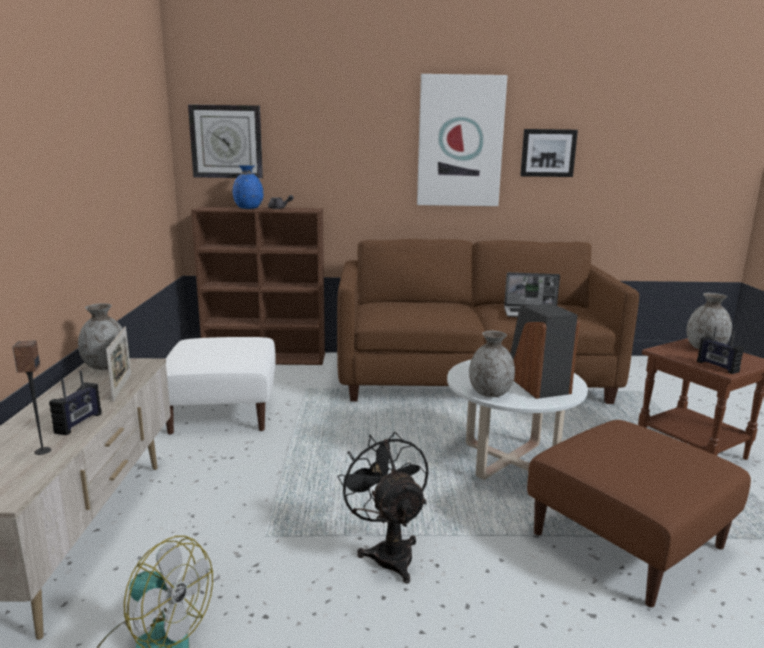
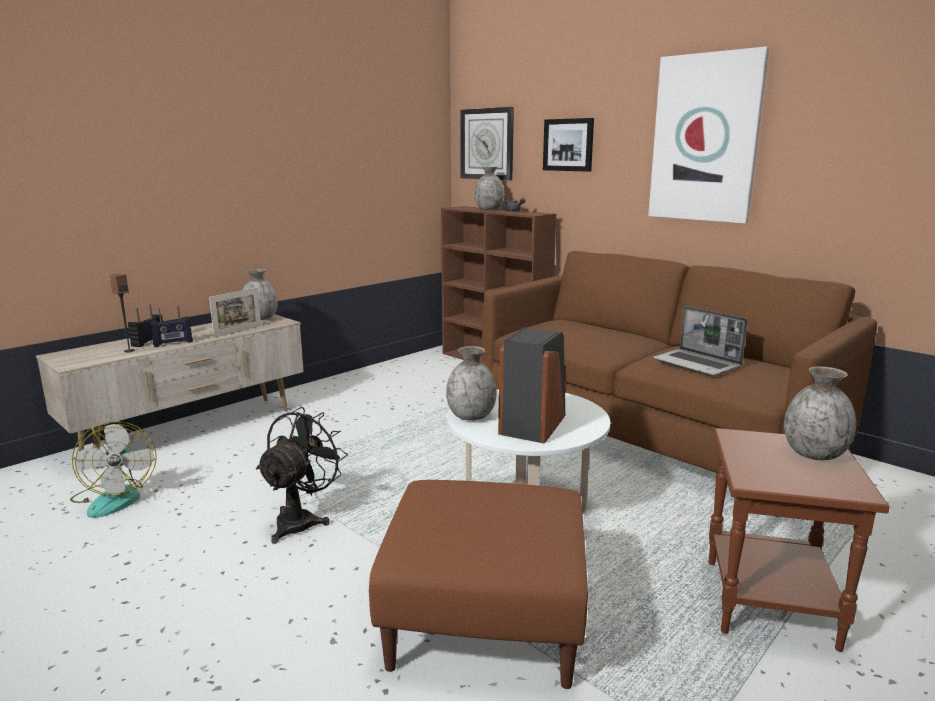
camera: 45 degrees right, 0 degrees up
(222, 410) = (391, 389): white ottoman -> none
(249, 208) = (489, 209): blue vase -> grey vase
(548, 153) = (825, 151): picture -> picture (568, 145)
(717, 367) = (755, 473): radio -> radio (148, 342)

